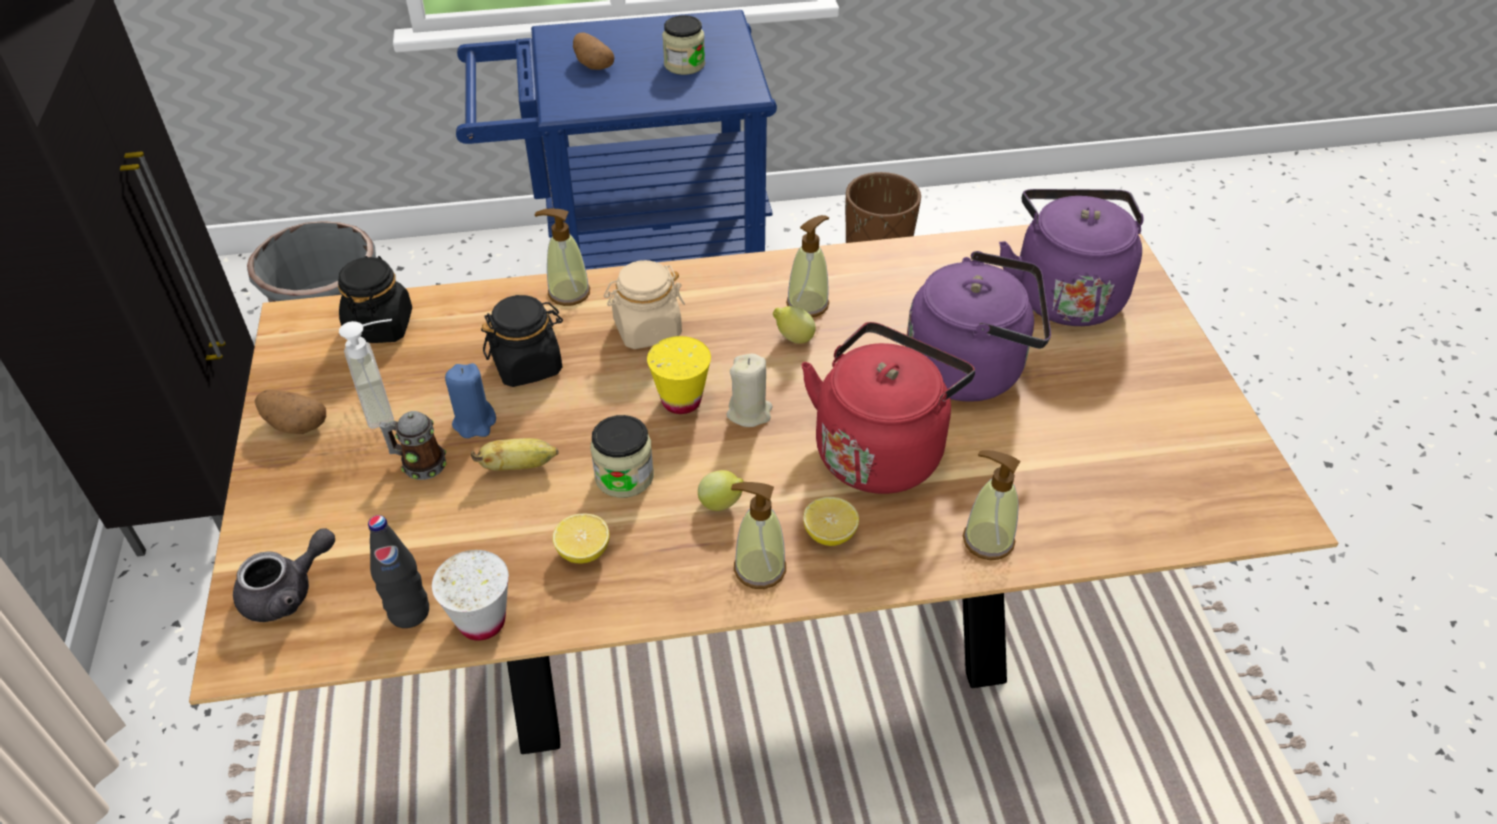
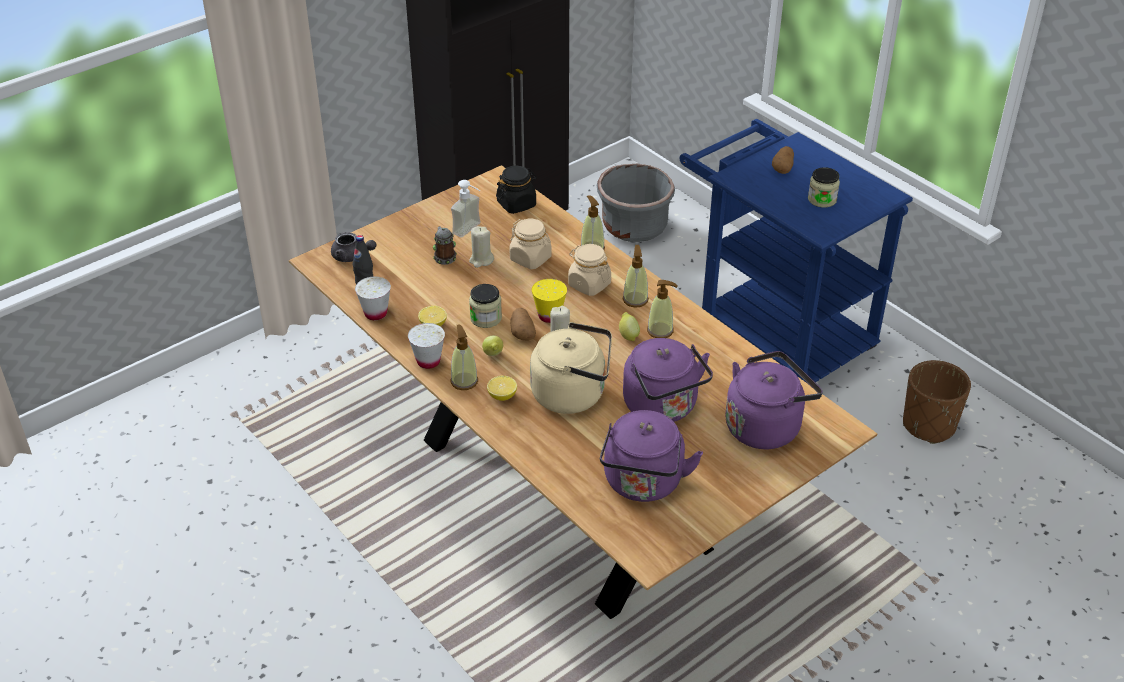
camera: 60 degrees right, 5 degrees down
(294, 425) = (437, 212): potato -> potato (522, 333)
(475, 422) = (481, 260): blue candle -> beige candle
(519, 466) = (466, 285): banana -> none
(528, 365) = (531, 259): black jar -> beige jar
(672, 597) = (428, 361): none -> white cup
(881, 449) = (573, 394): red kettle -> beige kettle
(987, 540) = (541, 450): soap dispenser -> soap dispenser (635, 299)
(1121, 456) = (643, 484): none -> purple kettle

